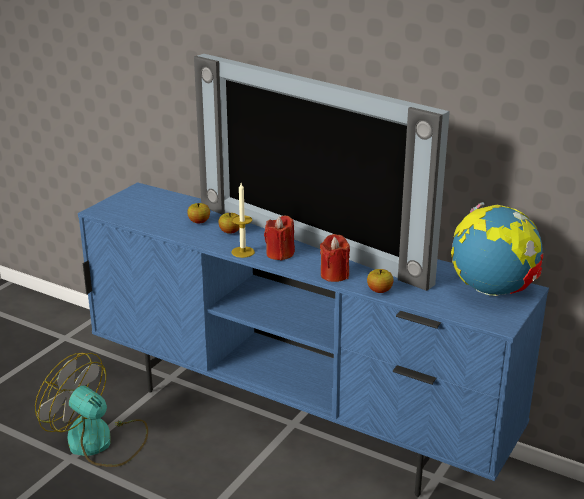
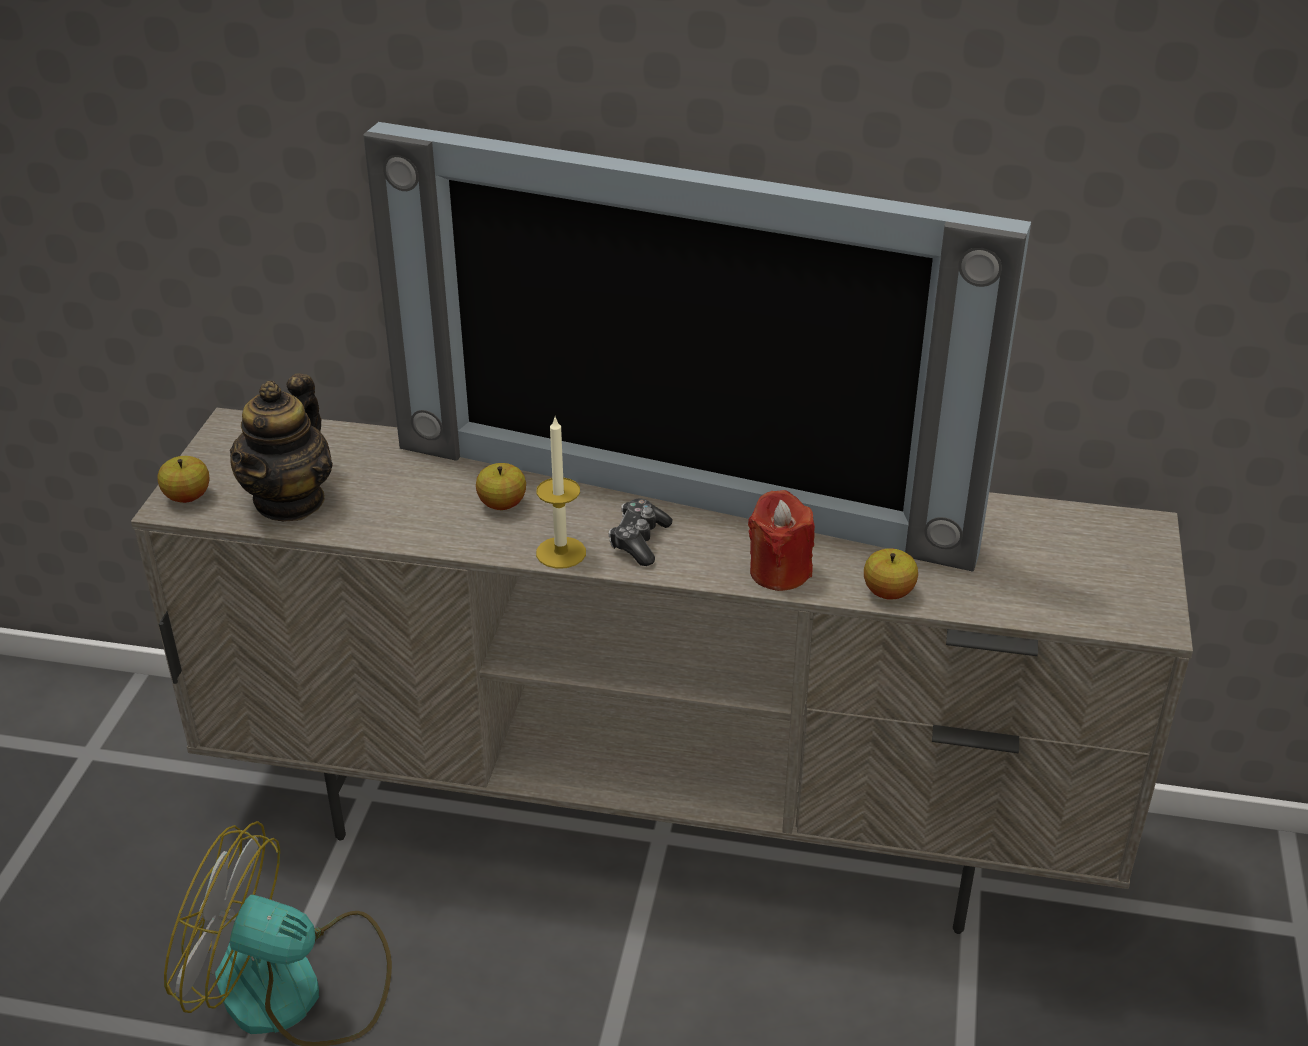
camera: 20 degrees left, 10 degrees up
(144, 216) = (290, 501): none -> teapot
(199, 222) = (420, 491): apple -> apple (187, 497)
(280, 254) = (639, 541): red candle -> game controller
(296, 418) = (660, 823): blue tv stand -> beige tv stand
(492, 290) = (1088, 543): globe -> none

